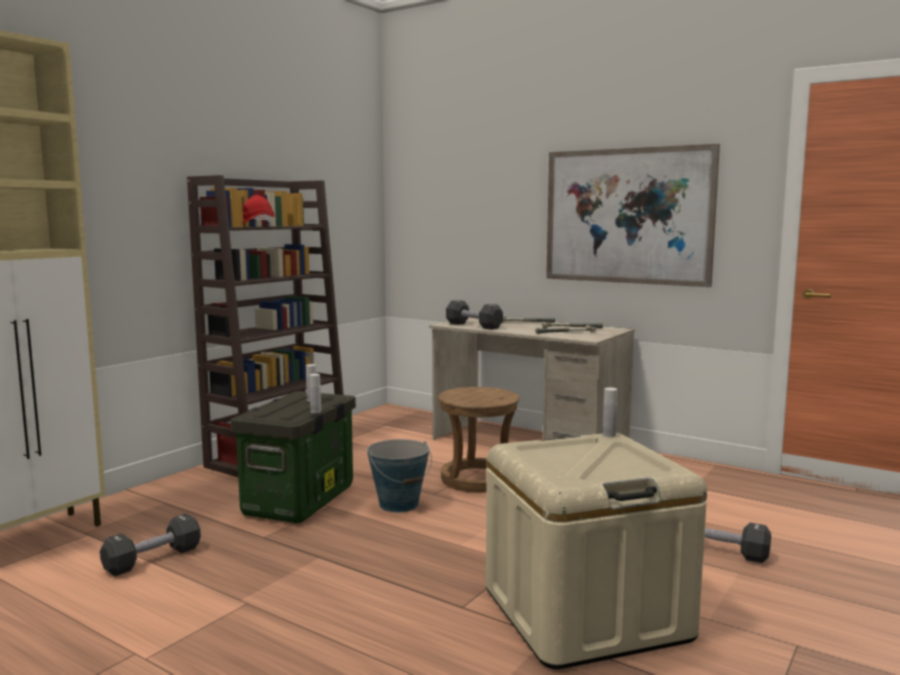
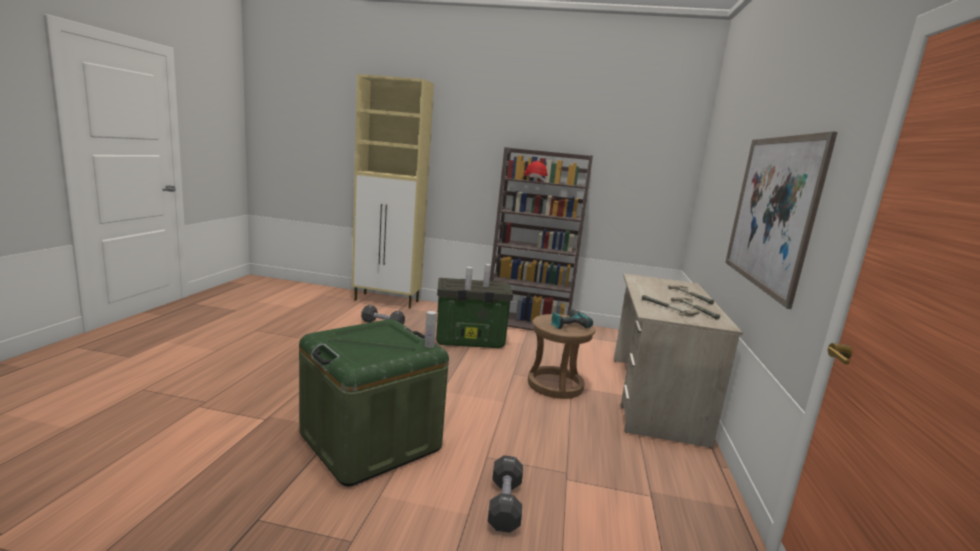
camera: 65 degrees right, 5 degrees up
(399, 504) = (487, 365): bucket -> none
(473, 326) = (642, 283): black dumbbell -> none
(480, 394) = (568, 324): none -> power drill
(585, 613) = (370, 441): beige storage box -> green storage box

